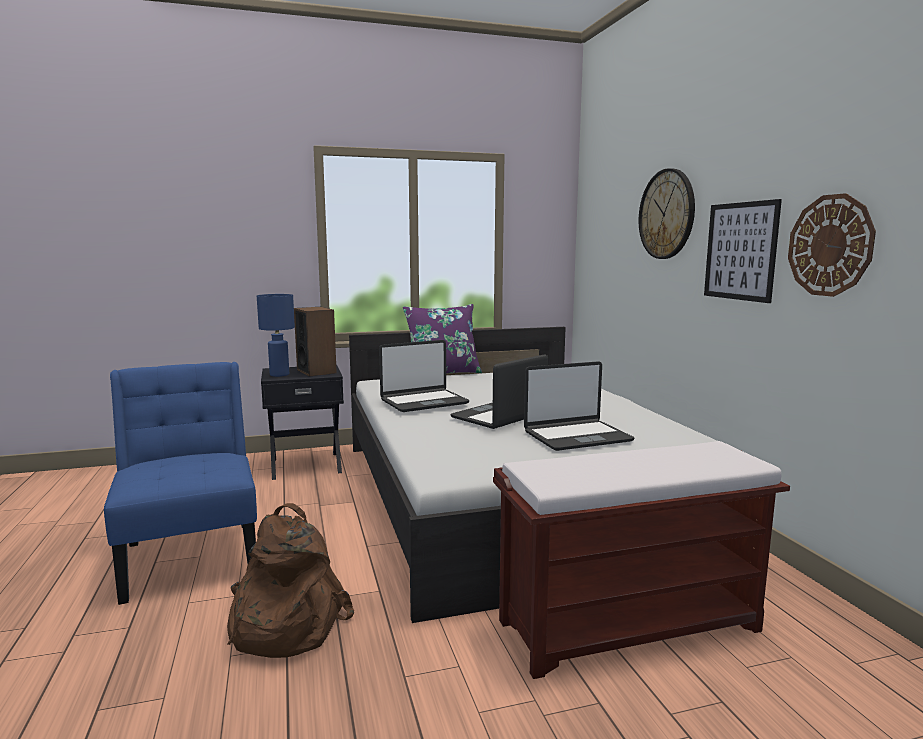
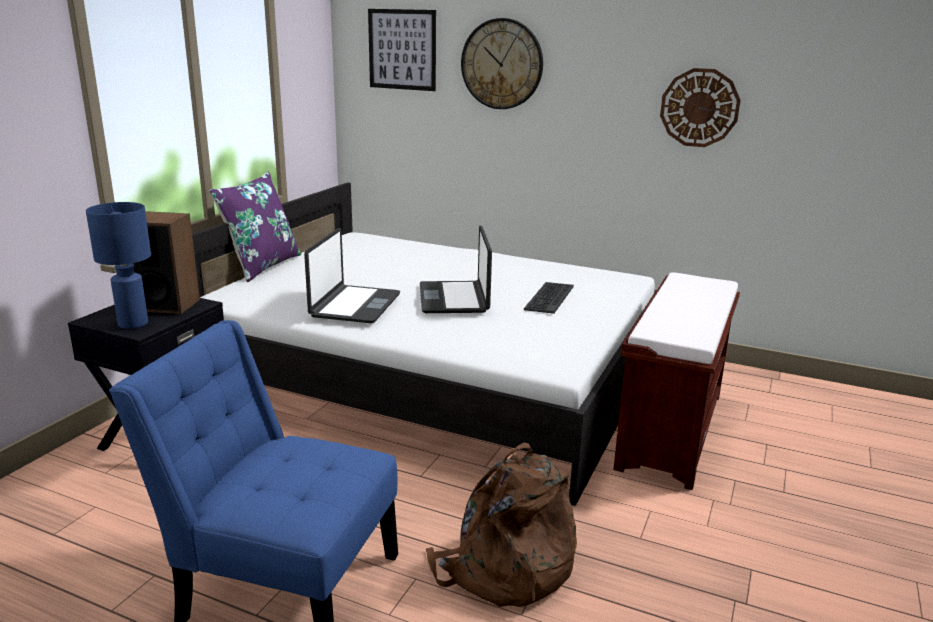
camera: 50 degrees left, 10 degrees up
(576, 436) = (548, 298): laptop -> keyboard
(740, 251) = (604, 107): picture -> picture (402, 49)

